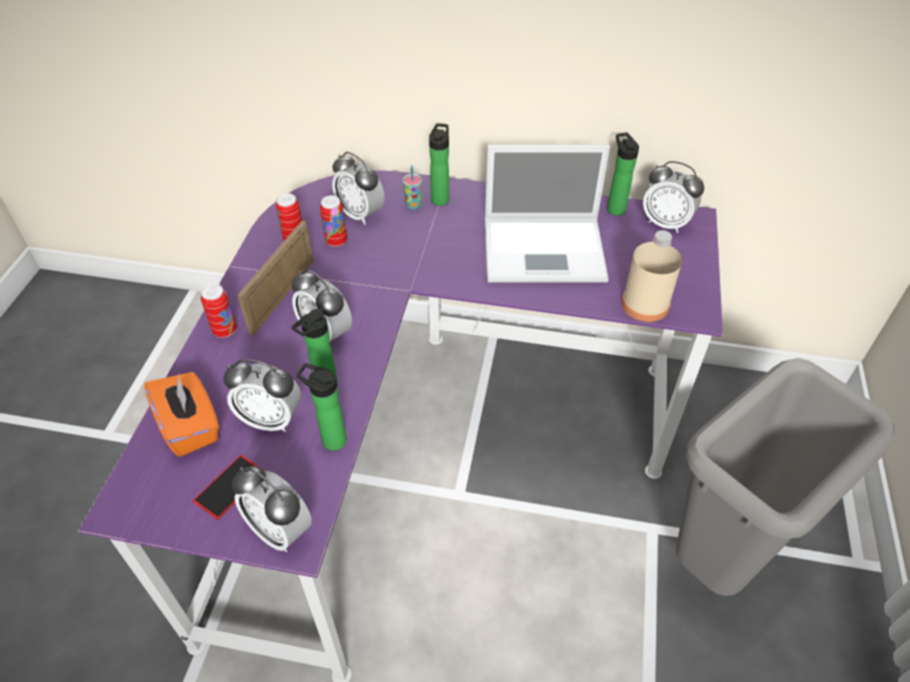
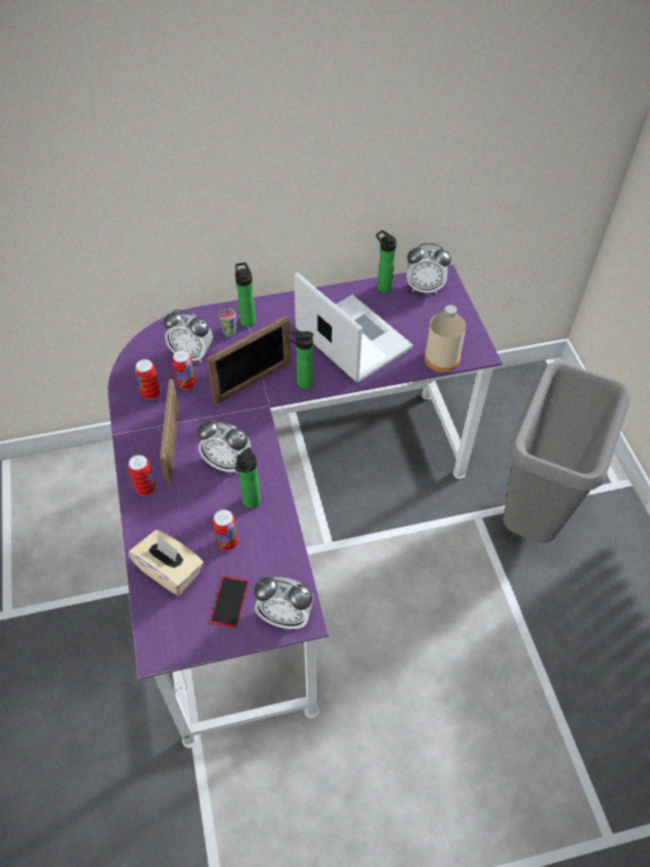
camera: 25 degrees left, 5 degrees up
(190, 426) = (170, 571): orange tissue box -> beige tissue box
(271, 419) = (227, 542): alarm clock -> can
(330, 439) = (280, 539): bottle -> bottle (302, 383)
(407, 261) = (253, 382): none -> picture frame
(546, 250) = (351, 338): laptop -> laptop turned 105 degrees counterclockwise

